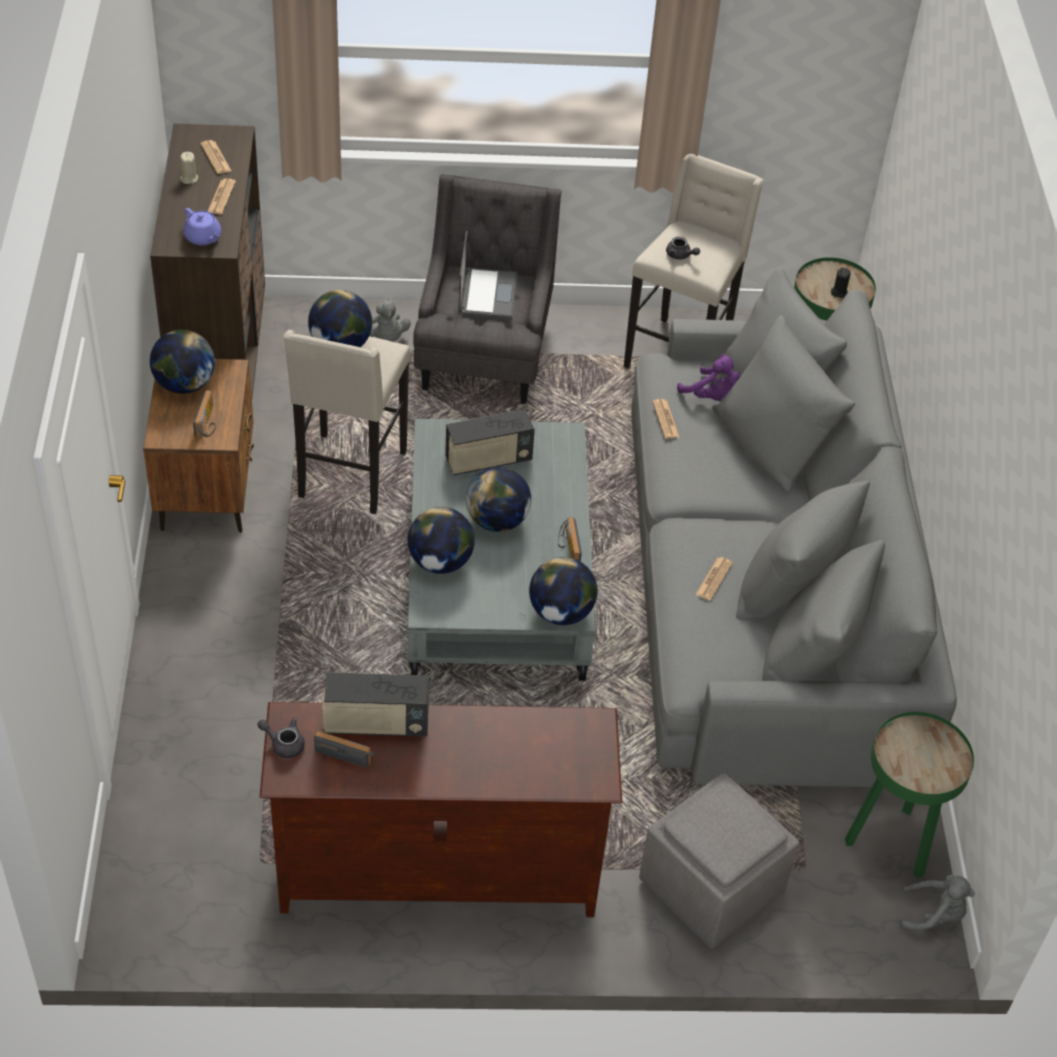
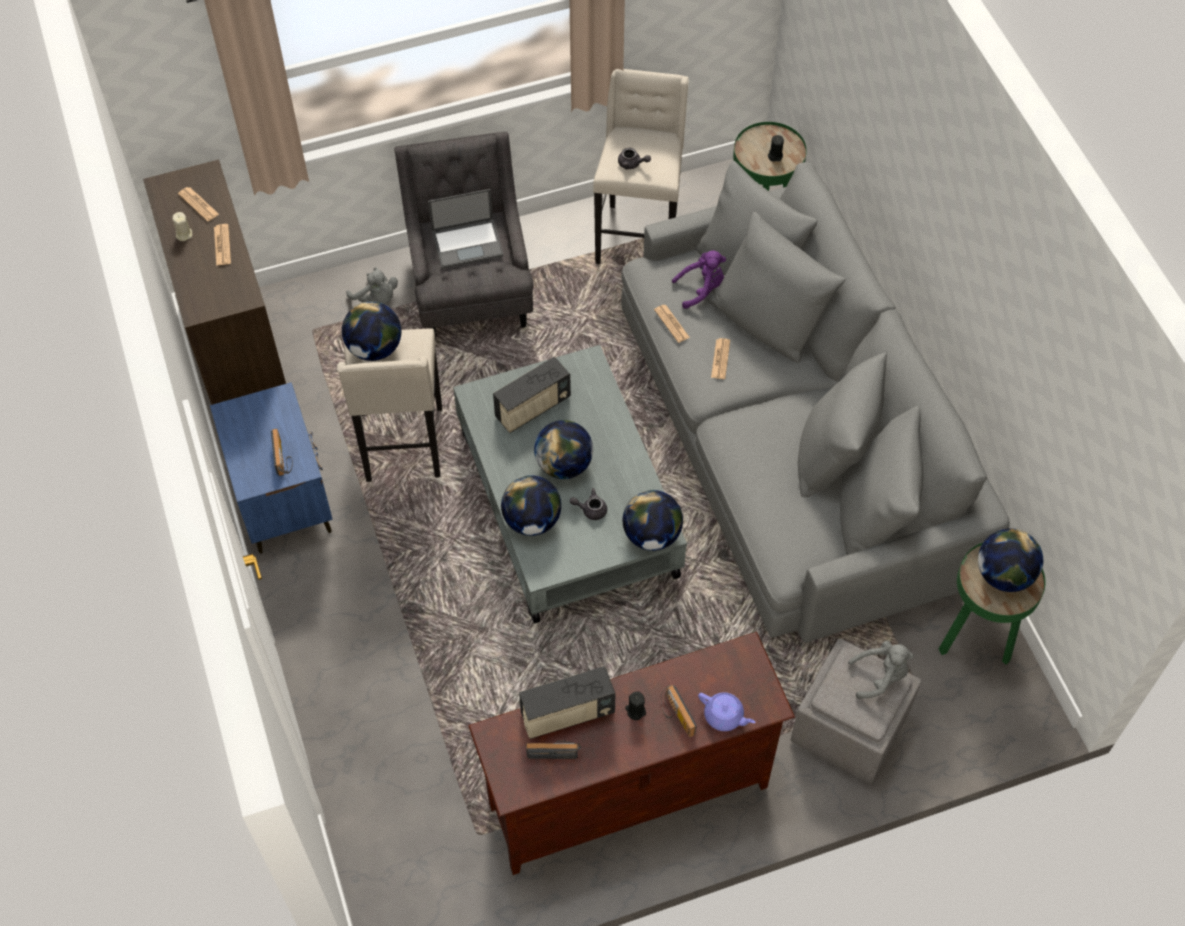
camera: 15 degrees left, 10 degrees up
(184, 384) = (245, 425): globe -> globe (1003, 575)
(203, 238) = (225, 293): purple teapot -> purple teapot (724, 716)
(207, 490) = (284, 500): brown nightstand -> blue nightstand
(284, 743) = (498, 760): grey teapot -> grey teapot (590, 509)
(450, 742) = (635, 710): none -> black candle
(487, 293) = (468, 243): laptop -> laptop turned 90 degrees clockwise
(567, 548) = (633, 471): radio -> radio (675, 716)
(711, 397) = (701, 289): purple plush toy -> purple plush toy turned 45 degrees counterclockwise
(713, 579) = (770, 466): newspaper -> newspaper (720, 359)
(934, 914) = (1030, 691): grey plush toy -> grey plush toy (880, 676)

